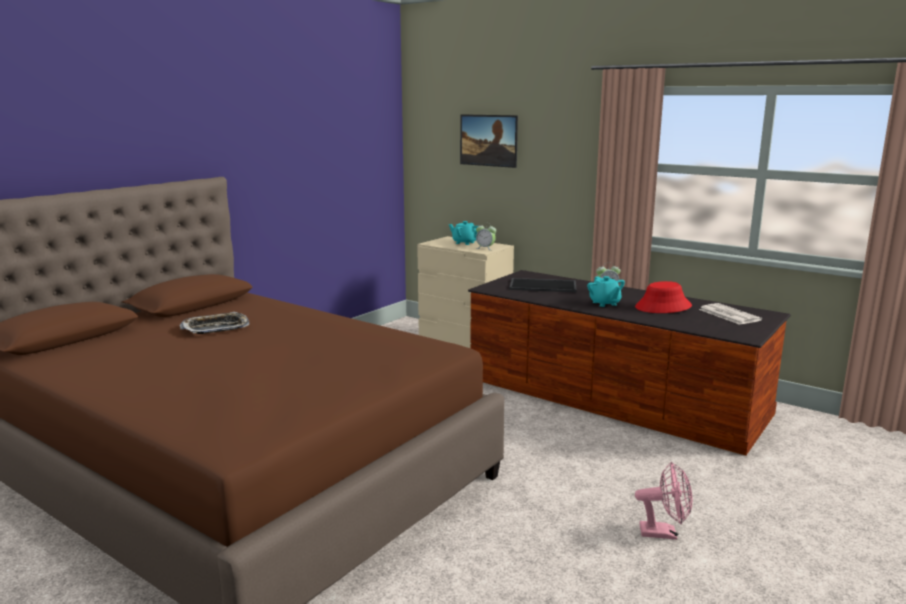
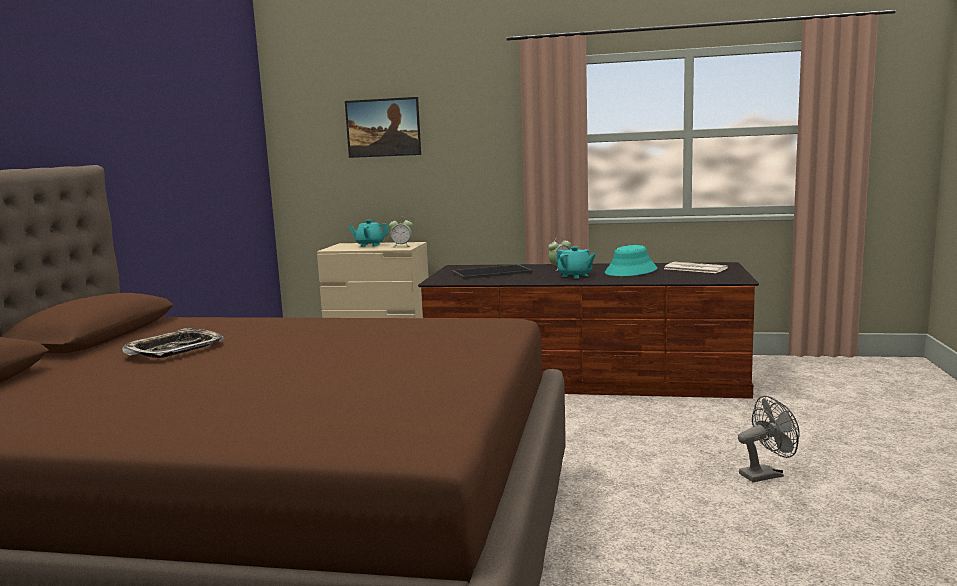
camera: 25 degrees left, 5 degrees down
(663, 307) = (631, 271): red hat -> turquoise hat
(664, 533) = (766, 474): pink fan -> grey fan

